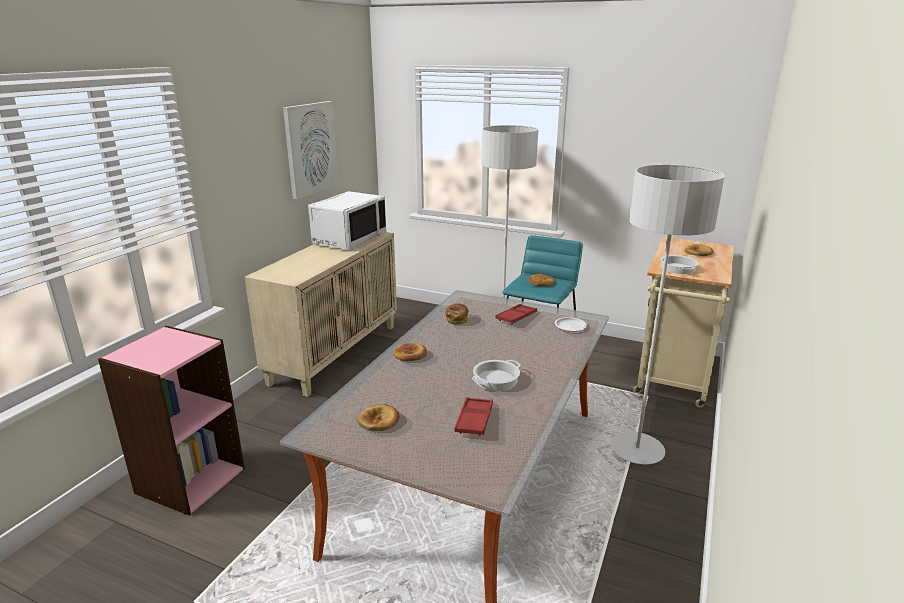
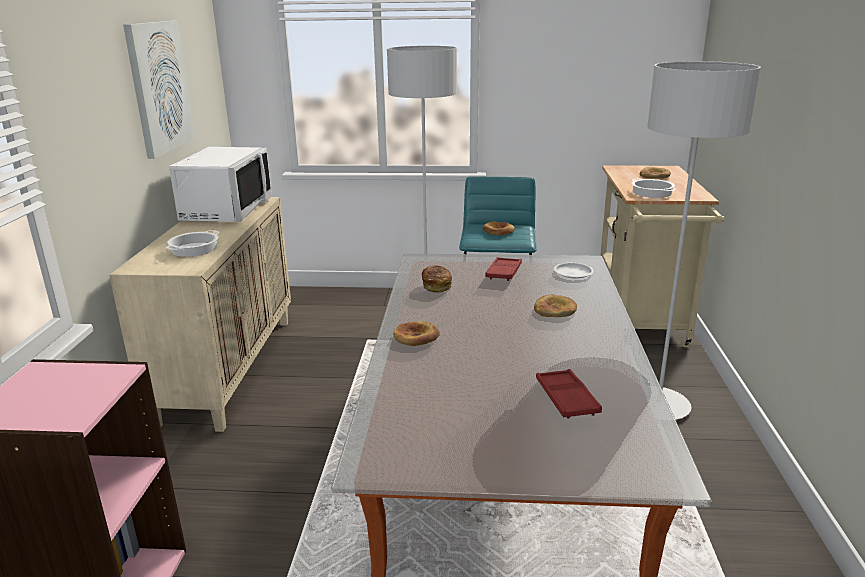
camera: 20 degrees left, 0 degrees up
(379, 420) = (449, 426): bread -> bread (555, 310)
(496, 380) = (547, 346): cooking pot -> cooking pot (194, 249)

